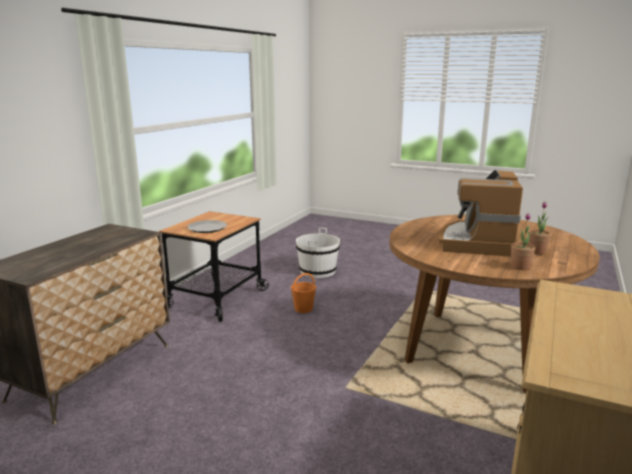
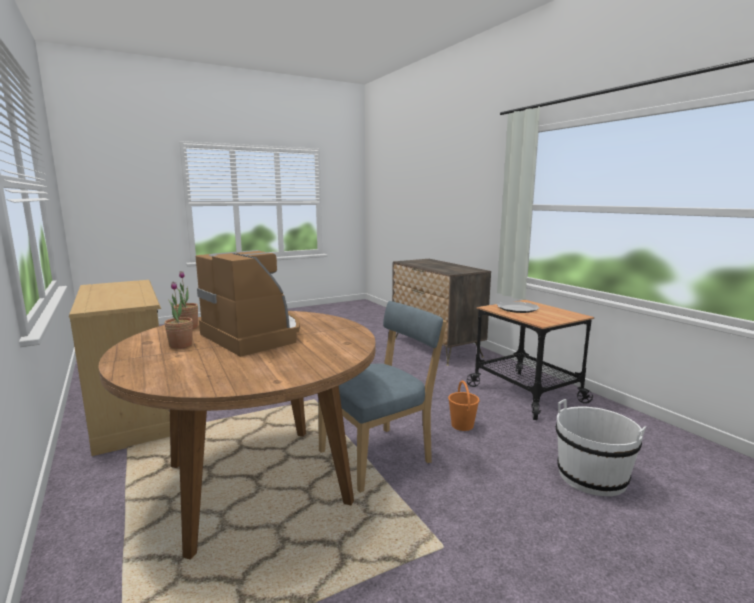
camera: 125 degrees right, 5 degrees down
(383, 323) = (379, 456): none -> blue chair

